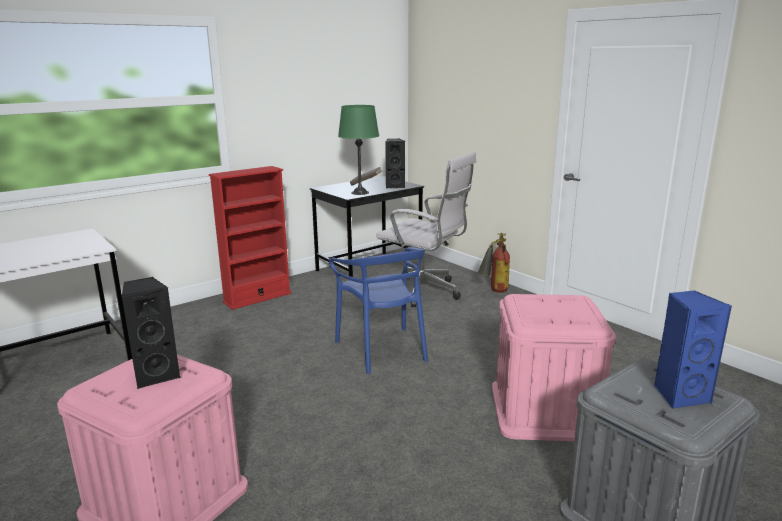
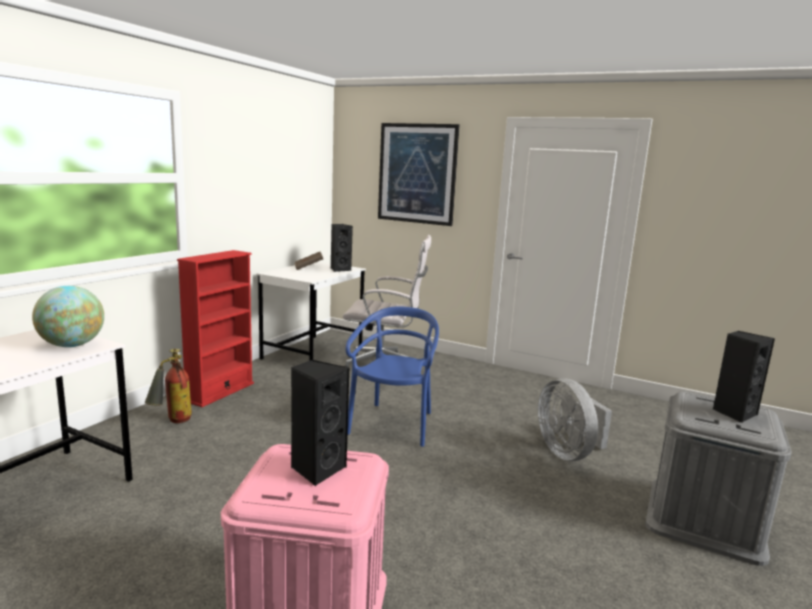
camera: 25 degrees left, 5 degrees down
(80, 246) = (72, 345): none -> globe
(359, 193) = (315, 276): green table lamp -> none
(369, 269) = (312, 353): black desk -> white desk
(382, 350) = (393, 424): blue chair -> blue chair turned 120 degrees counterclockwise
(480, 82) = (417, 174): none -> picture
(493, 291) = (442, 362): fire extinguisher -> fire extinguisher (172, 422)
(545, 410) = (568, 453): pink storage box -> grey fan
(679, 395) = (734, 413): blue speaker -> black speaker

